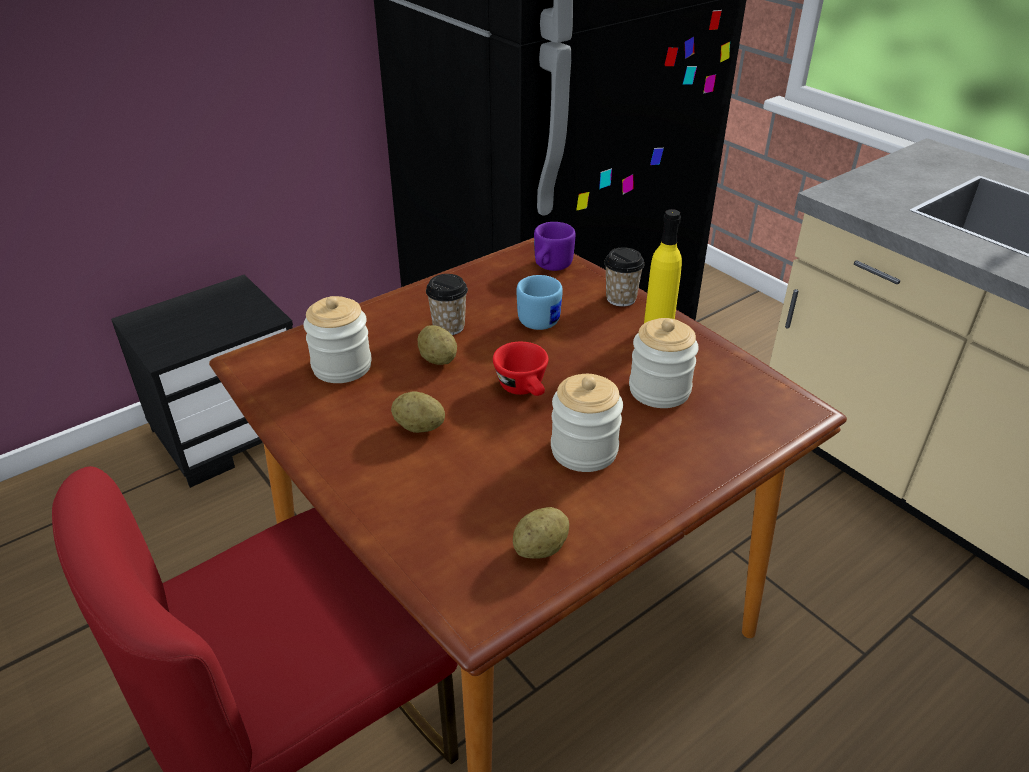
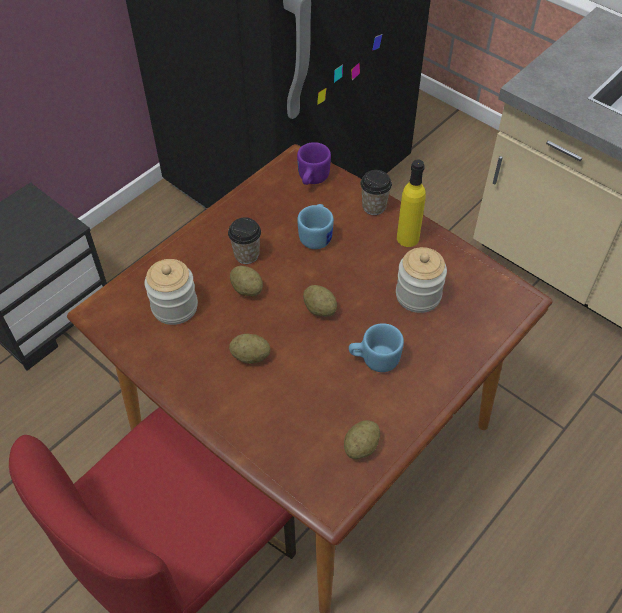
camera: 10 degrees left, 15 degrees up
(525, 389) = (319, 309): red cup -> potato
(584, 450) = (374, 359): jar -> blue mug

